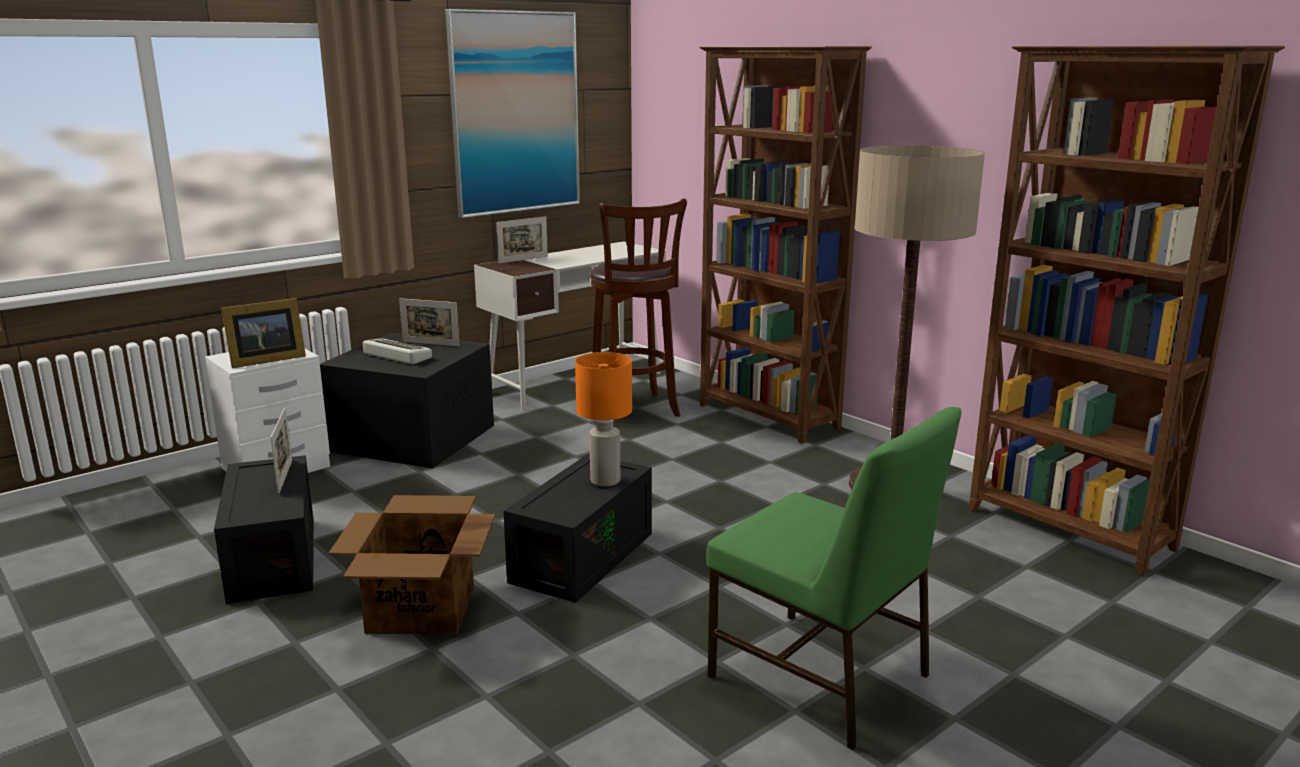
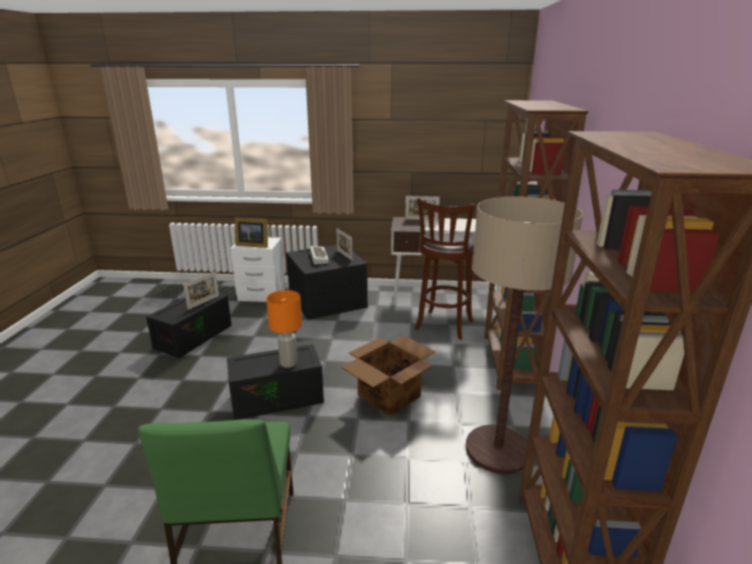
camera: 45 degrees right, 5 degrees up
(420, 610) = (187, 388): cardboard box -> cardboard box (388, 396)
(515, 113) = (431, 133): picture -> none

